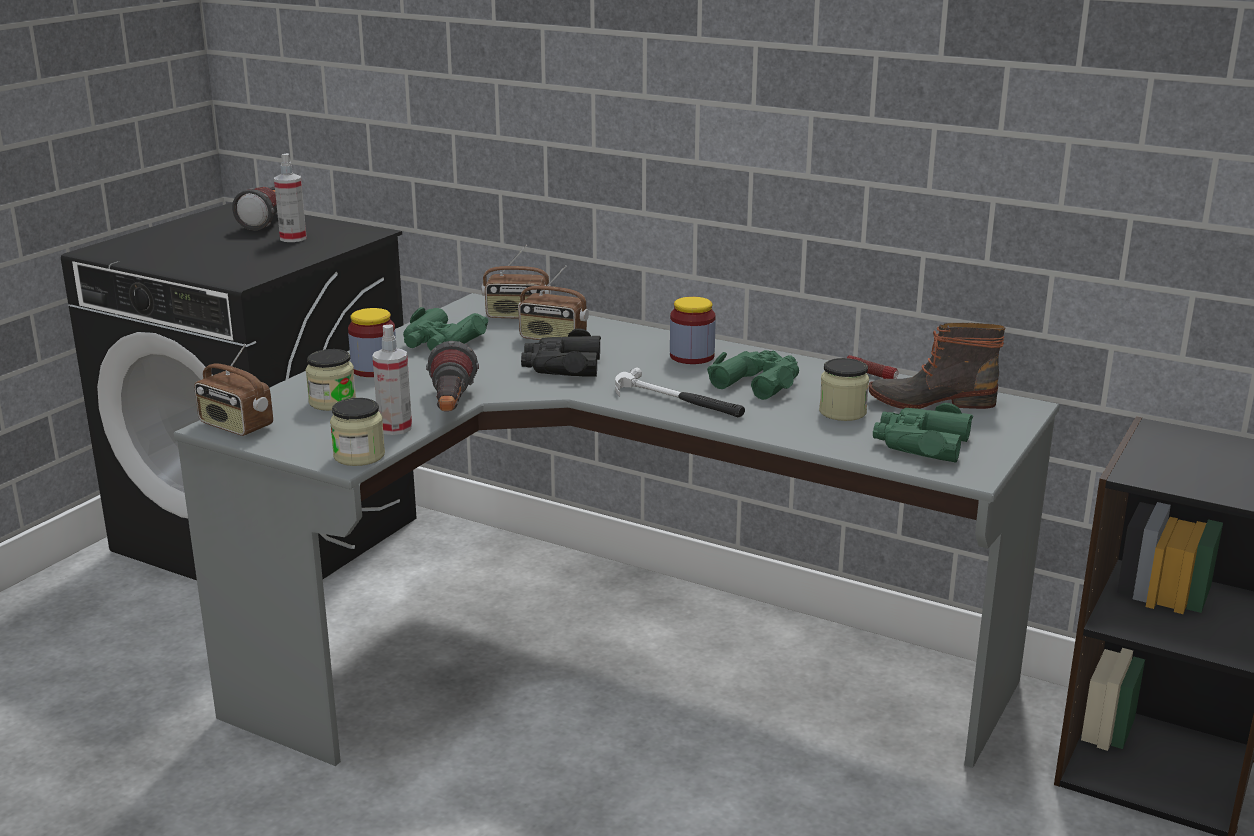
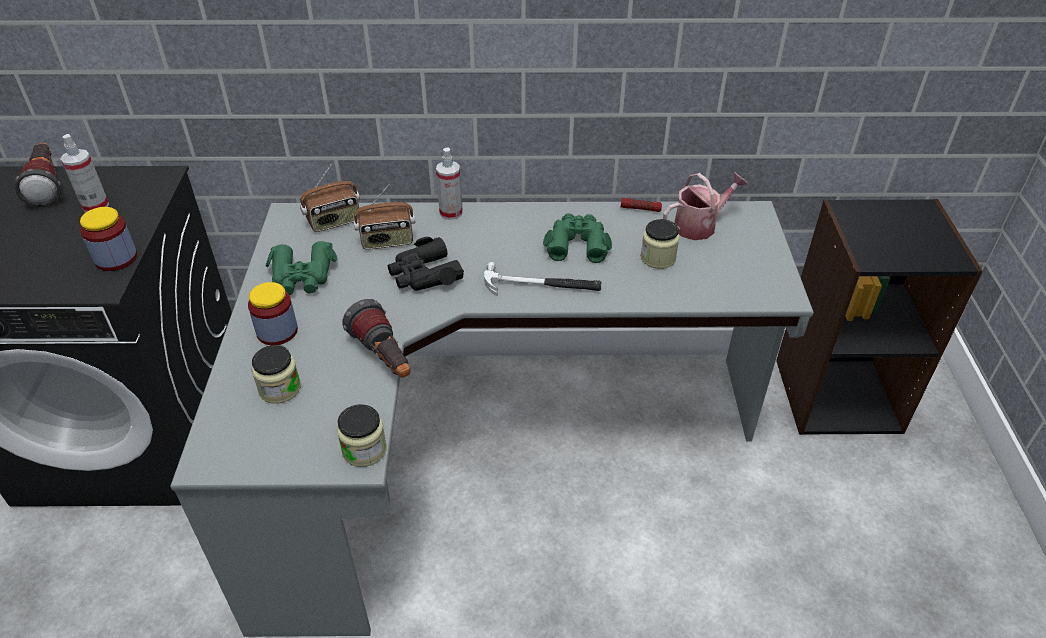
camera: 30 degrees left, 20 degrees up
(235, 426) = (222, 455): radio -> none
(395, 428) = (362, 402): spray bottle -> spray bottle (451, 213)
(692, 356) = (507, 229): jar -> jar (116, 258)
(920, 444) = (732, 275): green binoculars -> none
(931, 401) = (700, 225): boot -> watering can

